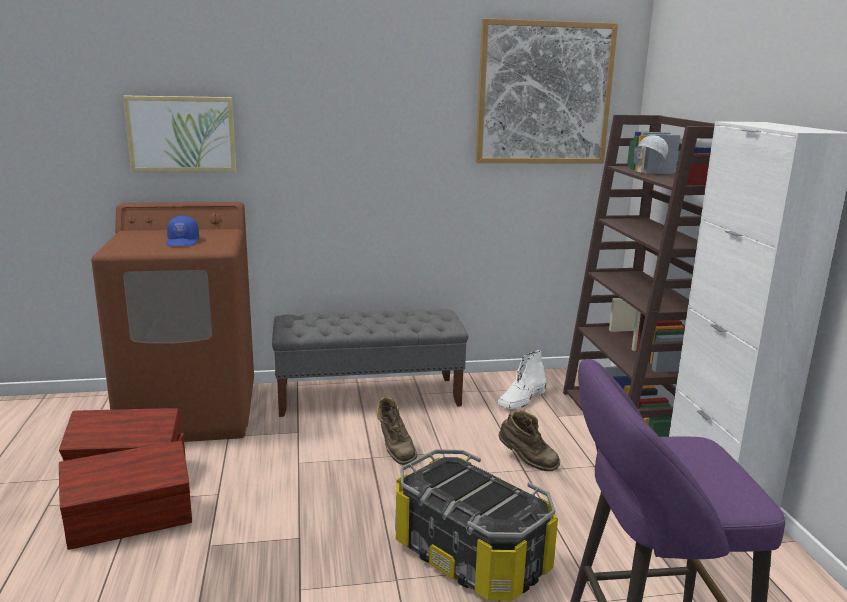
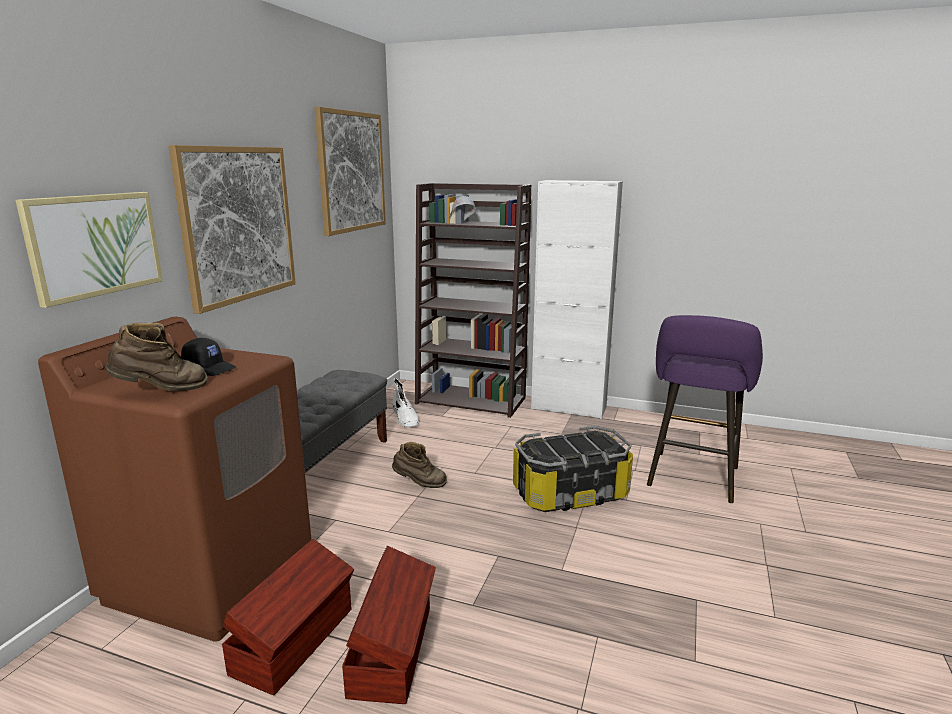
camera: 60 degrees left, 0 degrees up
(183, 242) = (210, 368): blue cap -> black cap
(339, 135) = (238, 224): none -> picture
(527, 461) = (485, 443): brown boot -> brown boot (162, 391)

